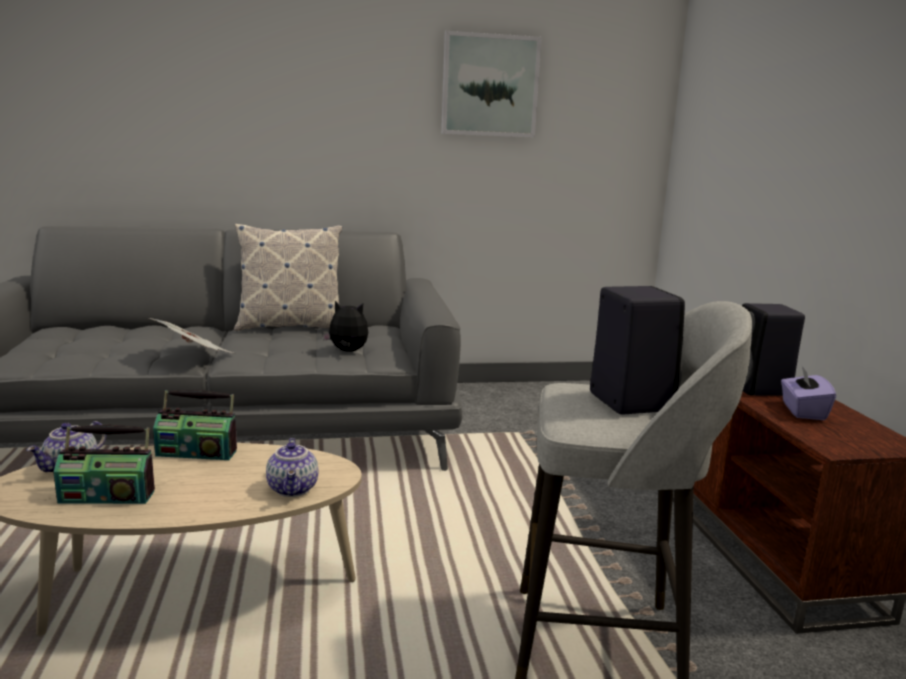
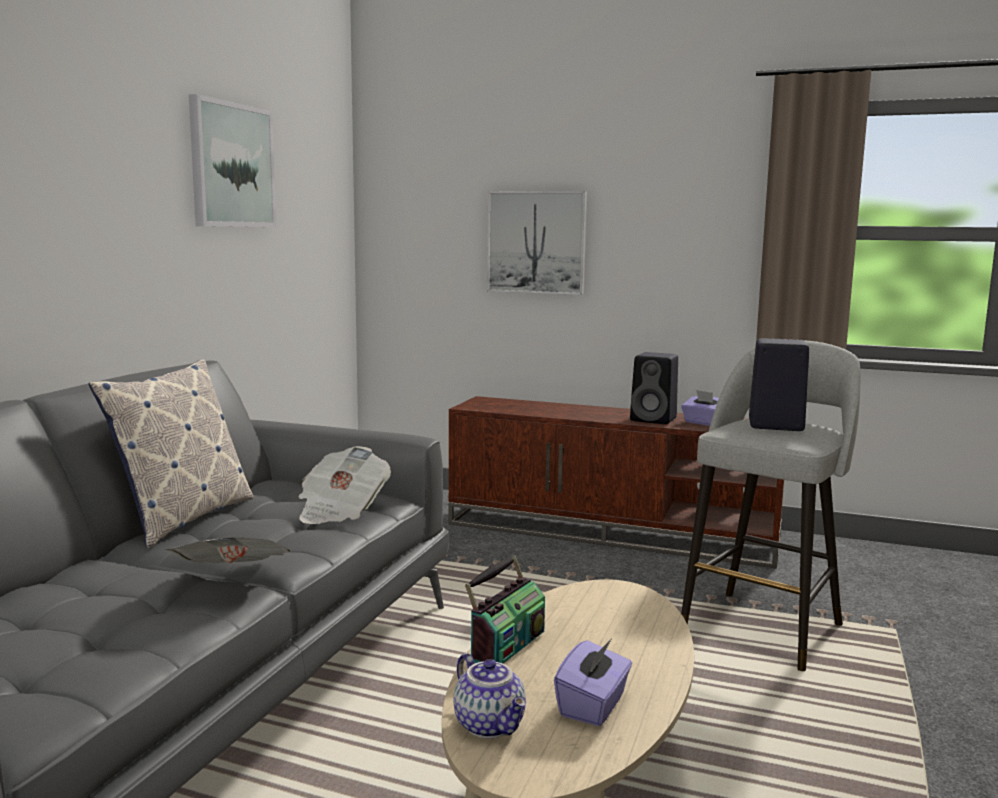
camera: 60 degrees left, 5 degrees down
(108, 496) = (593, 706): radio -> purple tissue box
(294, 489) = (641, 611): teapot -> none
(347, 351) = (341, 510): plush toy -> newspaper
(777, 162) = (536, 242): none -> picture

